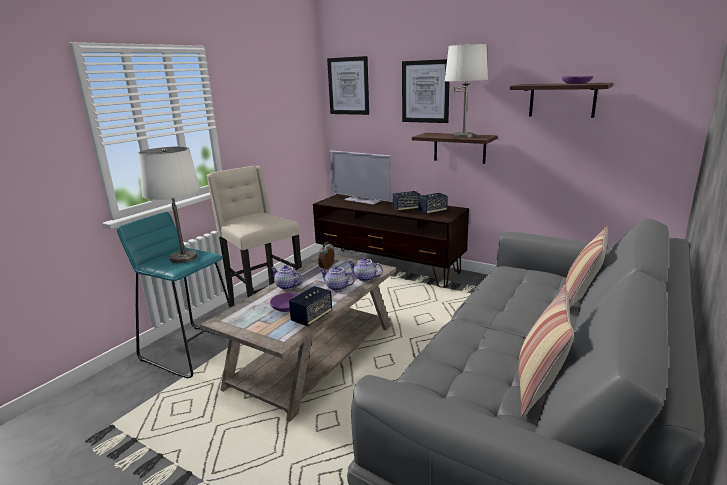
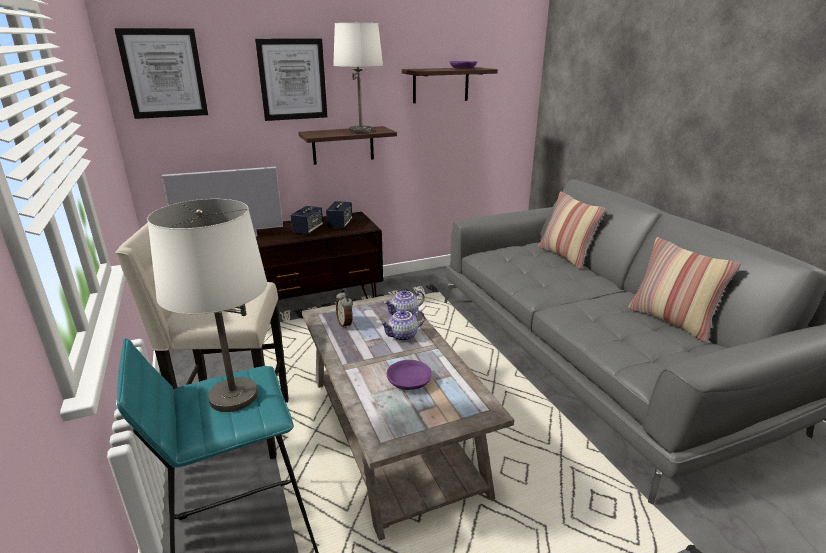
camera: 55 degrees left, 5 degrees up
(286, 286) = (353, 364): teapot -> none
(312, 317) = (454, 374): speaker -> none

